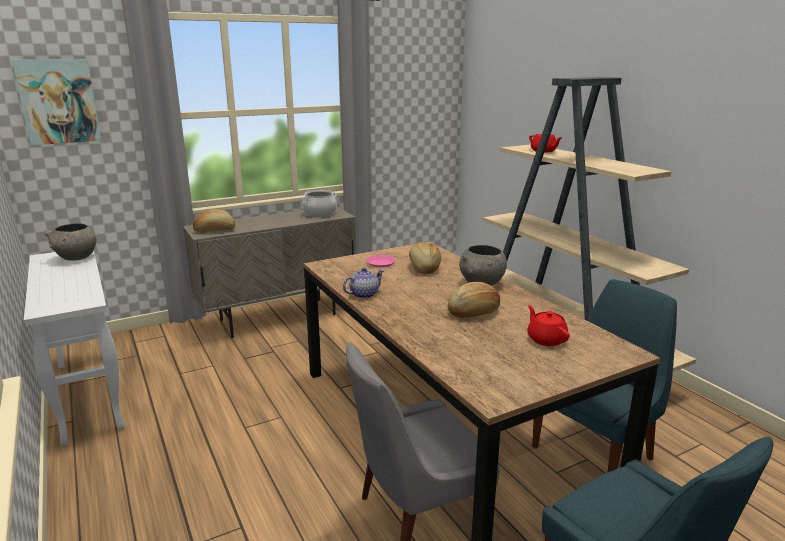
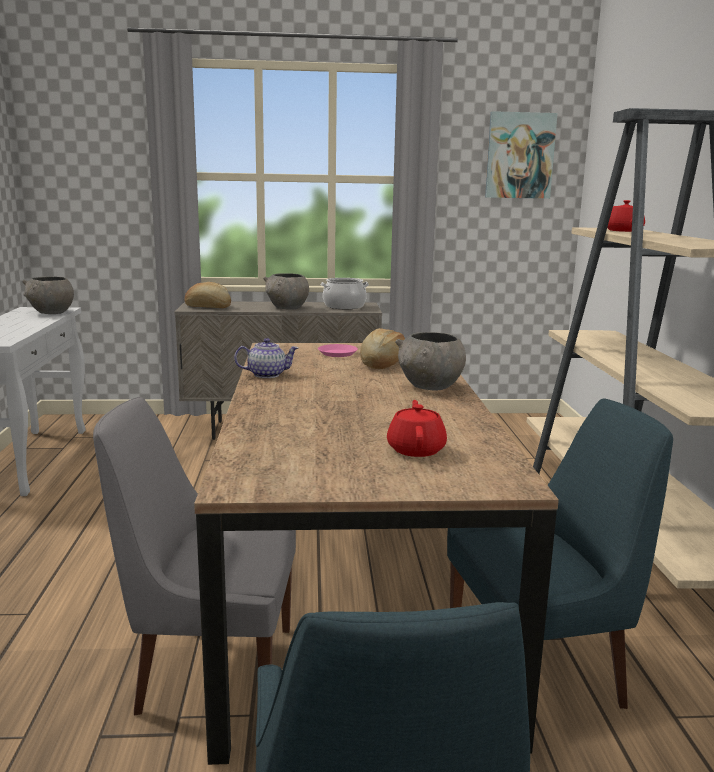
camera: 25 degrees right, 5 degrees down
(58, 101) = (77, 152): picture -> picture (519, 156)
(280, 222) = (287, 308): none -> grey bowl
(474, 312) = (369, 409): bread -> none

